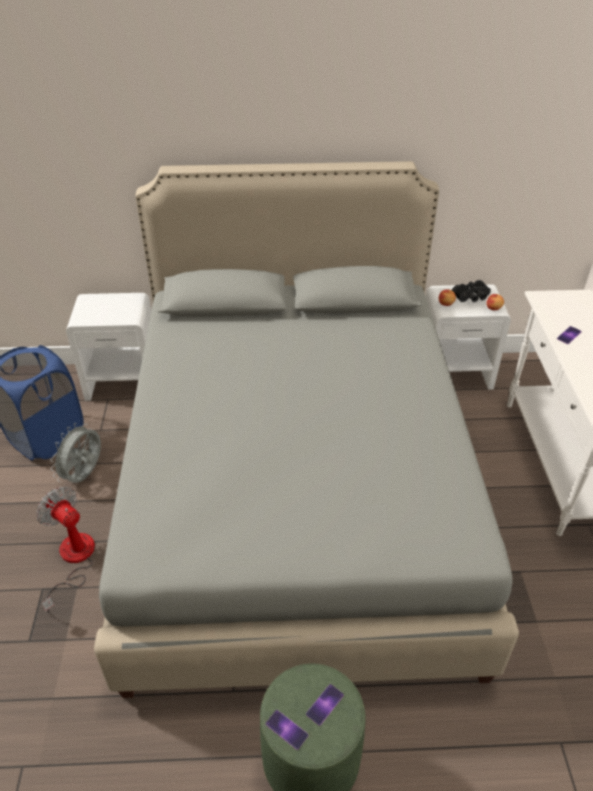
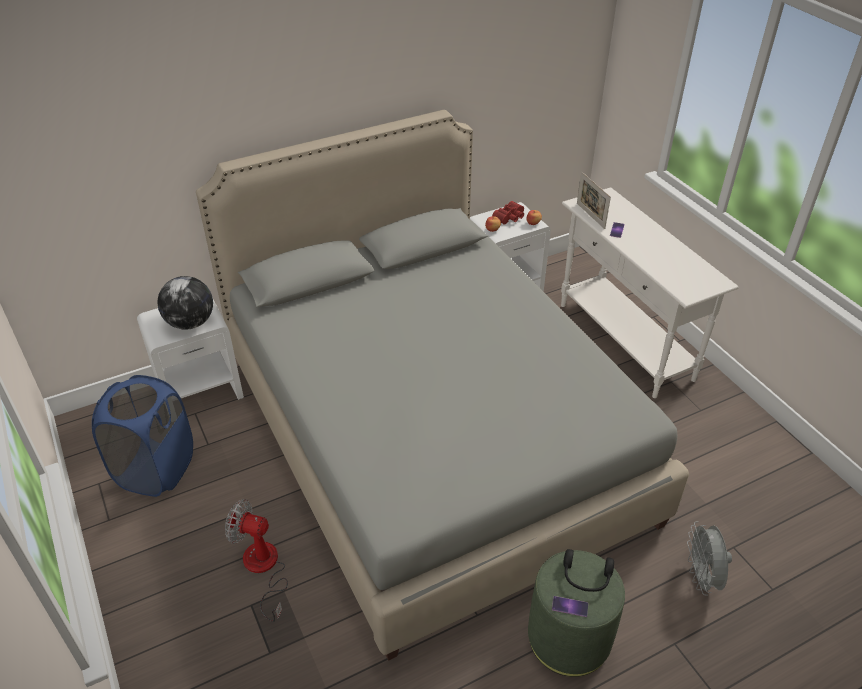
camera: 25 degrees left, 0 degrees up
(85, 475) = (222, 491): grey fan -> grey fan (702, 577)
(112, 314) = (190, 323): none -> globe
(325, 704) = (586, 577): phone -> black headphones
(472, 297) = (510, 218): black binoculars -> red binoculars
(547, 313) = (590, 216): none -> picture frame

